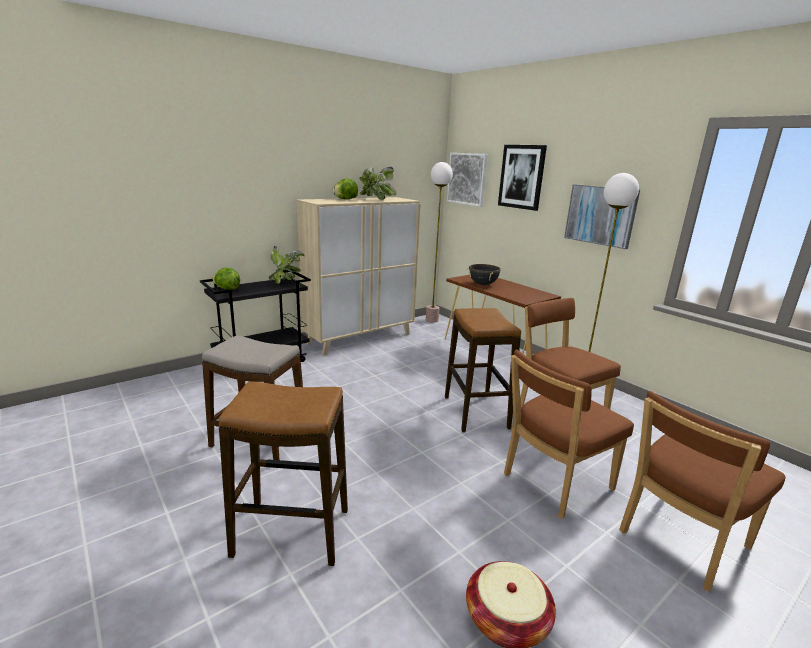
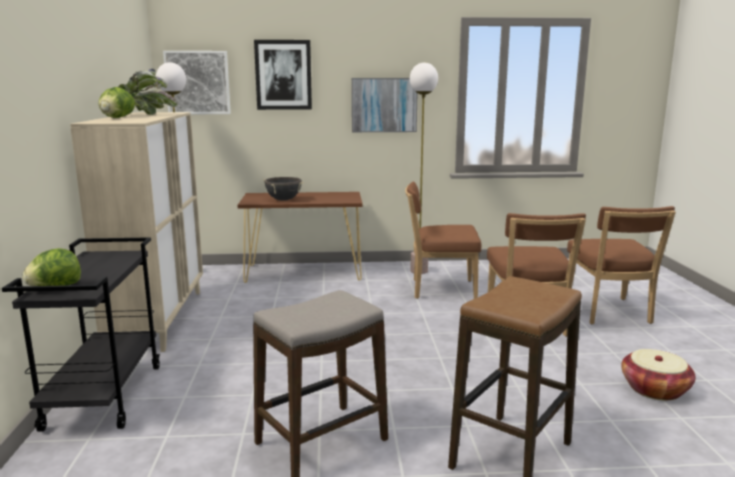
camera: 55 degrees left, 5 degrees down
(286, 281) = (99, 255): potted plant -> none
(476, 412) = (403, 316): stool -> none

